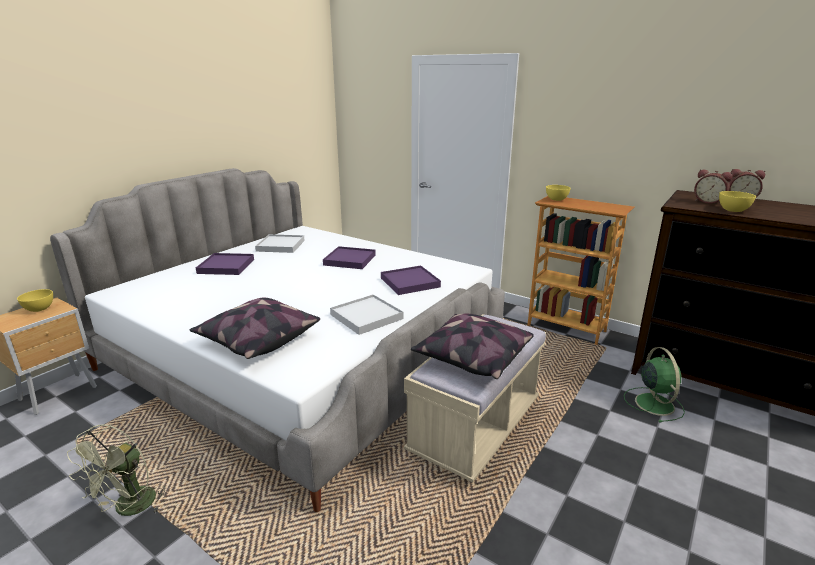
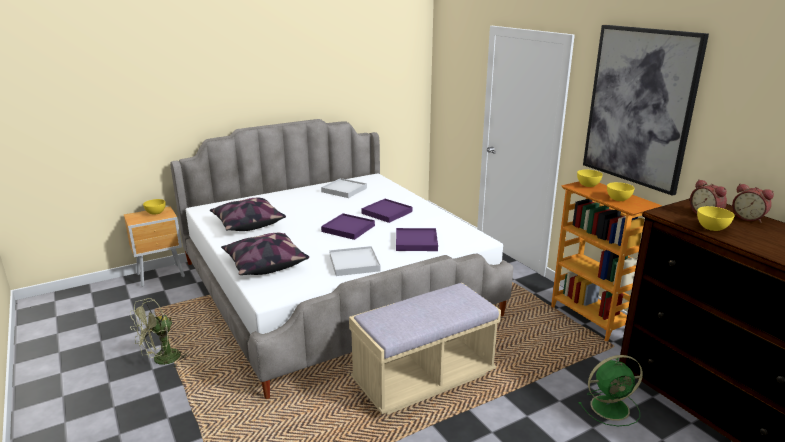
camera: 25 degrees right, 0 degrees up
(226, 266) = (290, 201): purple tray -> purple tray (348, 228)
(472, 358) = (410, 314): pillow -> pillow (247, 224)
(597, 206) = (618, 199): none -> yellow bowl
(602, 116) = (639, 107): none -> picture
(653, 403) = (611, 407): green fan -> green fan turned 60 degrees clockwise

